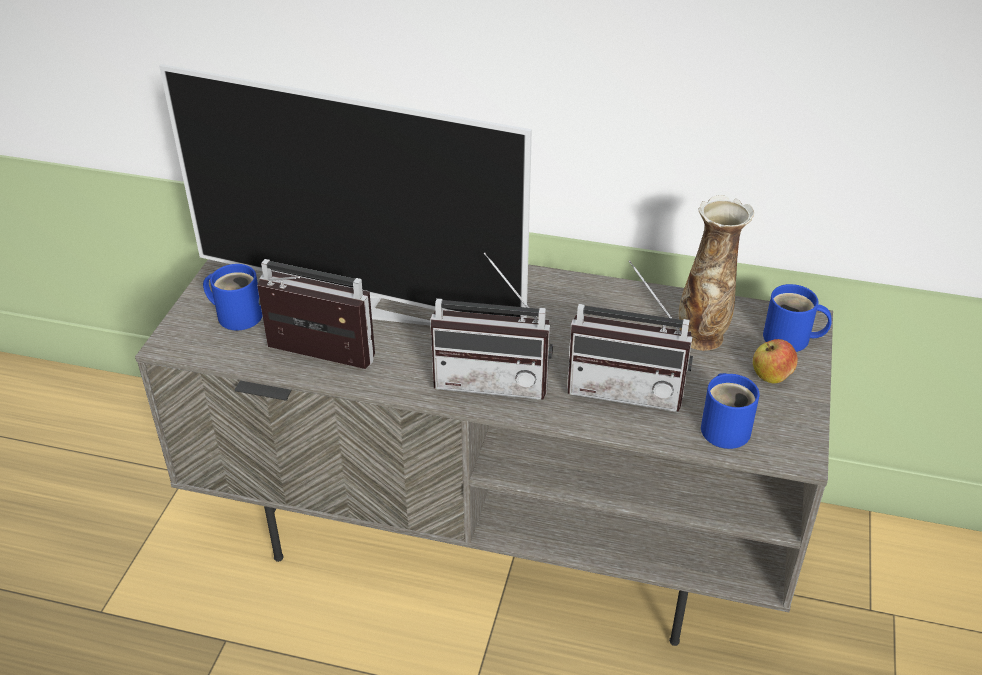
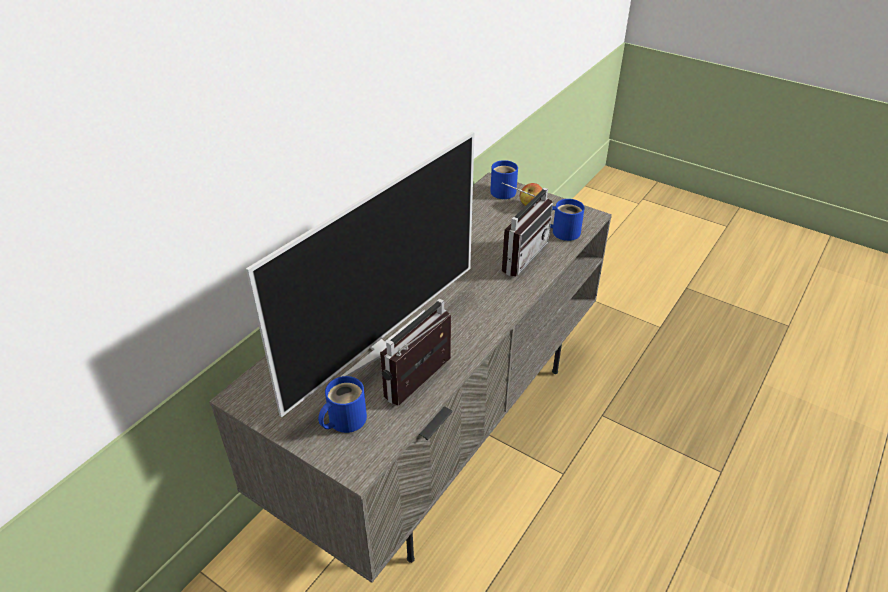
camera: 70 degrees left, 0 degrees up
(493, 378) = (486, 303): radio -> none
(702, 336) = (488, 217): vase -> none

